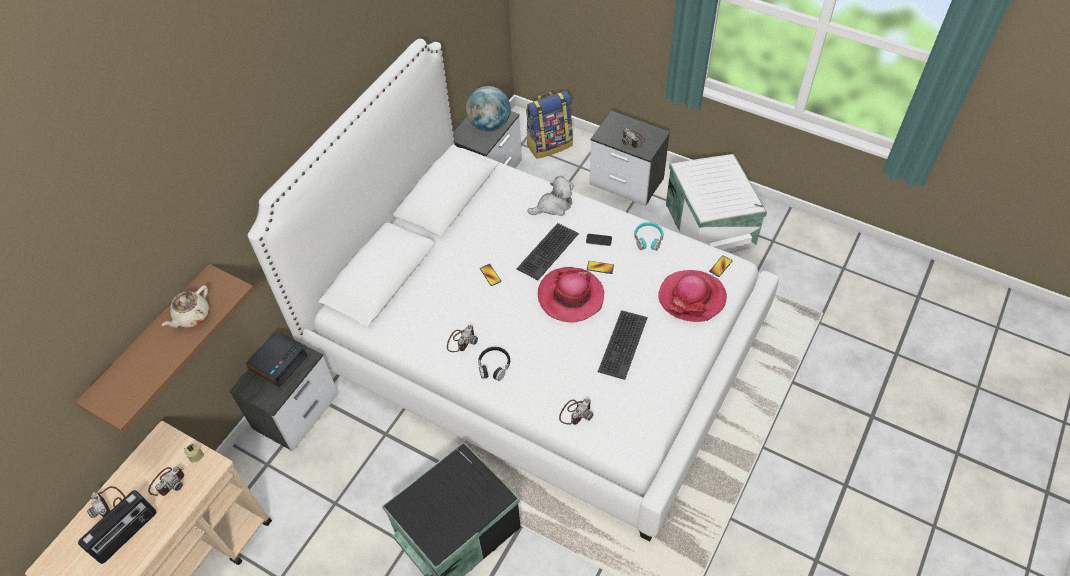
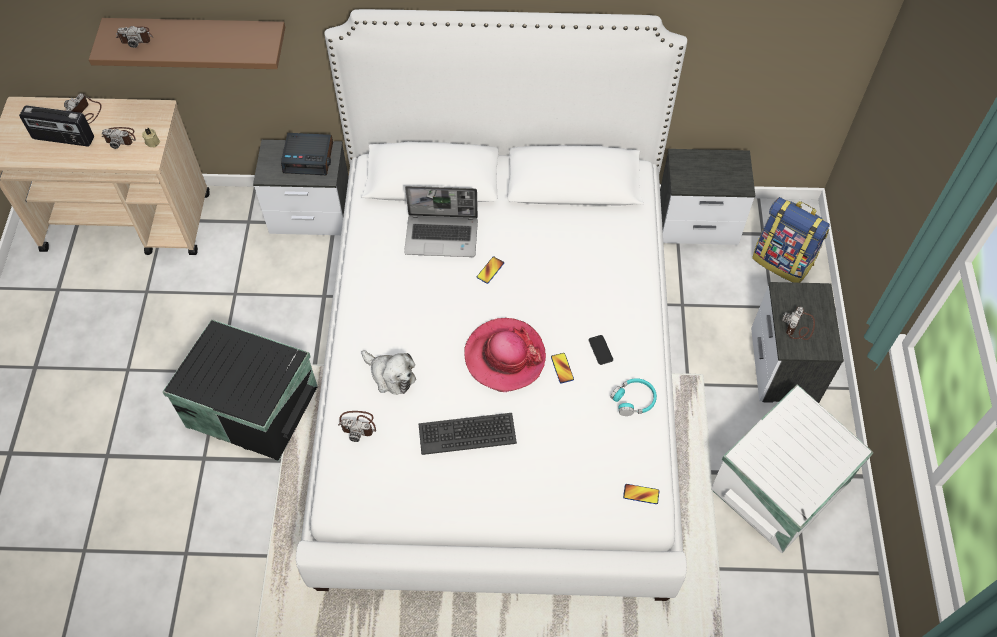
camera: 60 degrees right, 5 degrees up
(191, 316) = (220, 41): beige teapot -> none
(438, 292) = (442, 236): none -> laptop
(461, 340) = (394, 284): camera -> camera (136, 37)
(489, 125) = (716, 176): globe -> none
(494, 366) = (378, 327): black headphones -> none
(547, 251) = (553, 307): keyboard -> none
(553, 206) = (622, 285): plush toy -> plush toy (390, 375)
(692, 297) = (575, 480): hat -> none

